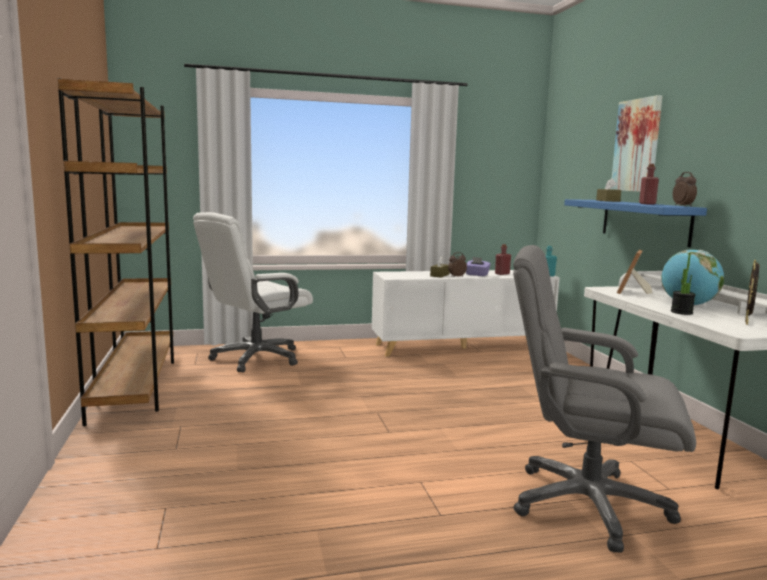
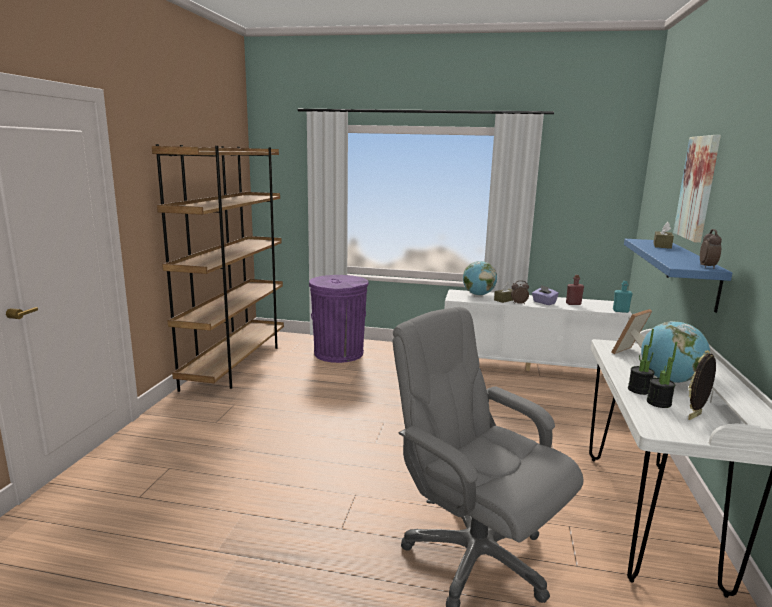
camera: 25 degrees right, 5 degrees up
(256, 358) = (338, 353): white office chair -> purple trash can
(408, 273) = (478, 294): none -> globe
(647, 204) = (682, 257): red bottle -> none
(709, 318) = (658, 403): none -> potted plant

